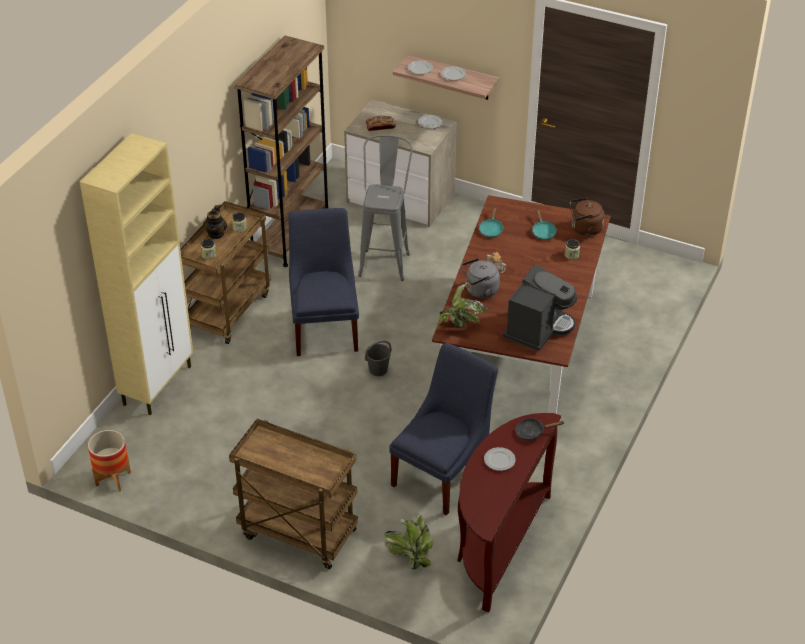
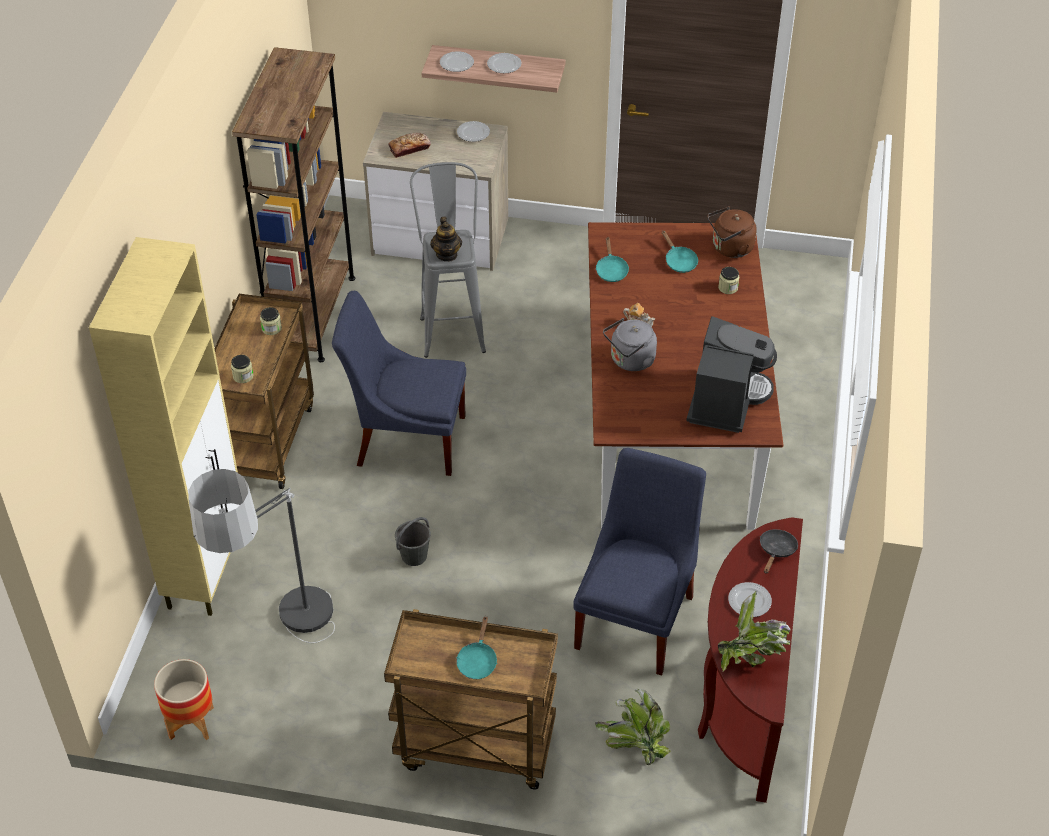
camera: 15 degrees left, 5 degrees up
(192, 443) = (284, 645): none -> floor lamp
(216, 234) = (242, 343): teapot -> teapot (447, 254)
(296, 461) = (477, 661): none -> turquoise frying pan
(325, 327) = (406, 438): blue chair -> blue chair turned 60 degrees counterclockwise
(378, 370) = (498, 485): grey bucket -> grey bucket (414, 556)
(461, 324) = (624, 413): potted plant -> potted plant (752, 656)
(532, 432) = (776, 551): black frying pan -> black frying pan turned 135 degrees clockwise

